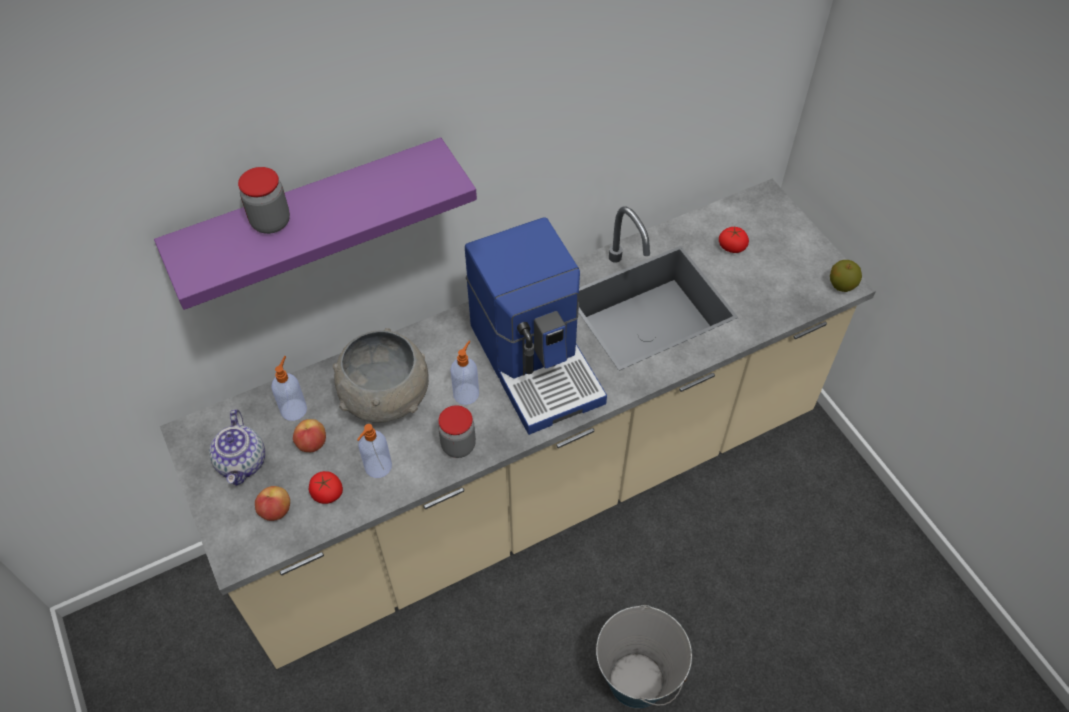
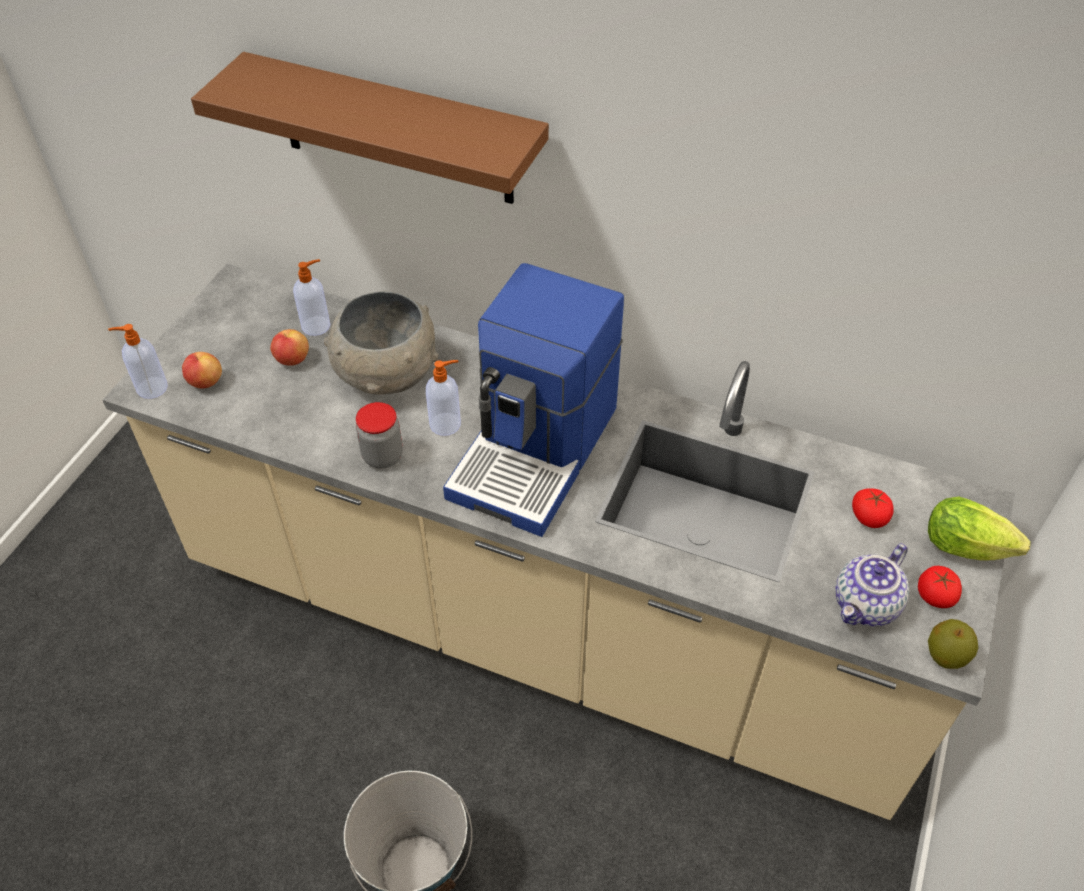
camera: 50 degrees right, 5 degrees down
(243, 462) = (235, 331): teapot -> teapot (866, 605)
(271, 222) = (326, 93): jar -> none
(311, 217) = (395, 130): purple shelf -> brown shelf
(327, 493) = (251, 402): tomato -> tomato (935, 595)
(377, 467) = (307, 416): soap dispenser -> soap dispenser (151, 388)
(789, 223) = (970, 549): none -> lettuce

